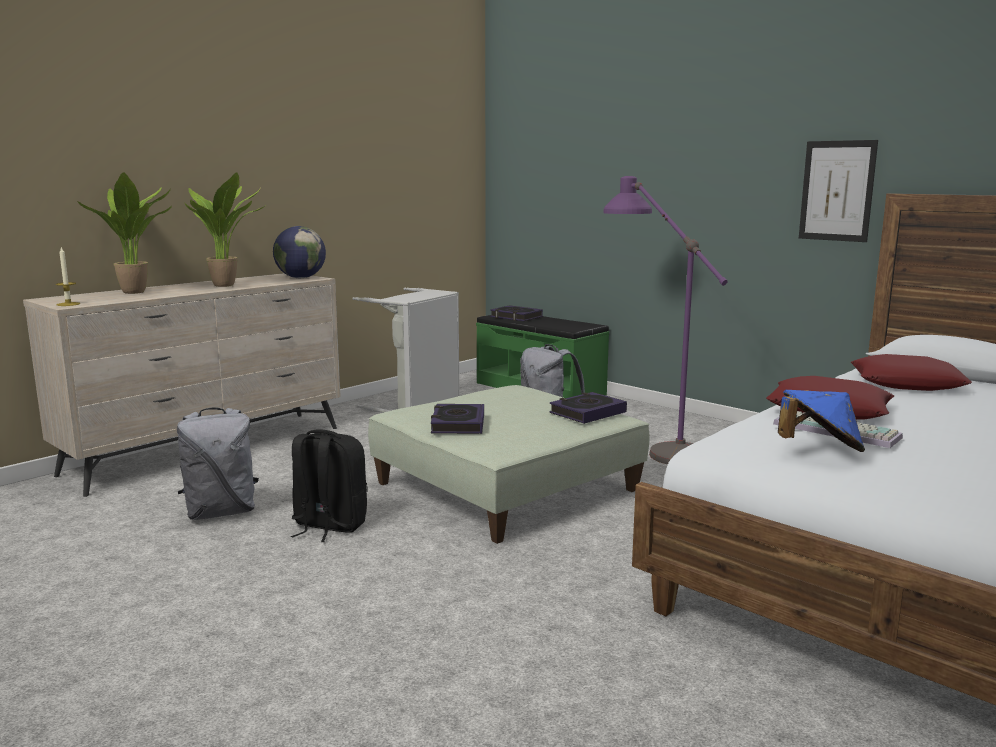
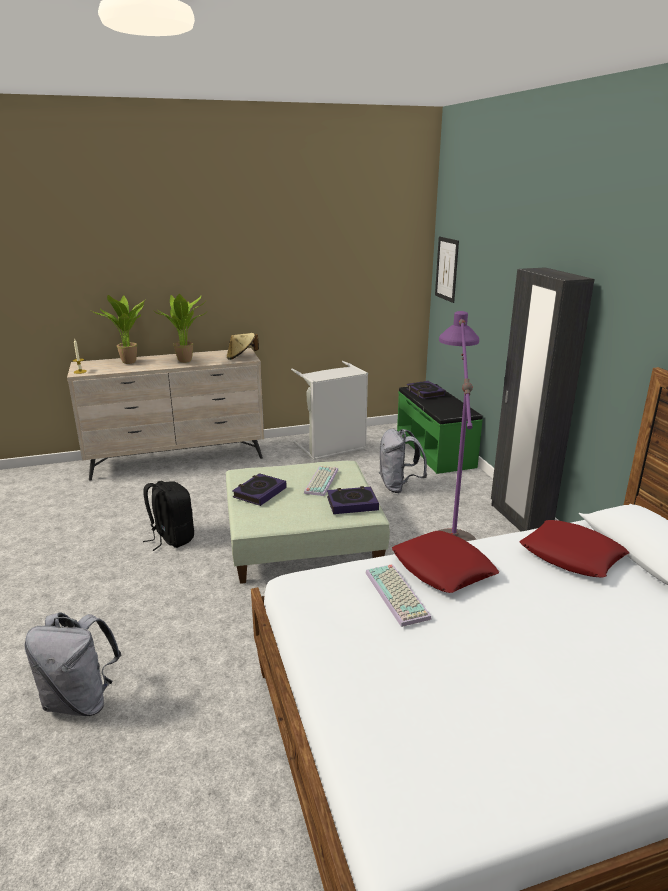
camera: 30 degrees right, 10 degrees up
(221, 512) = (134, 511): grey backpack -> grey backpack (81, 700)
(300, 278) = (241, 357): globe -> beige hat
(515, 403) = (320, 481): none -> keyboard
(709, 424) = (519, 519): none -> black wardrobe
(819, 449) = (349, 609): blue hat -> none
(837, 191) = (627, 352): picture -> picture (447, 269)

